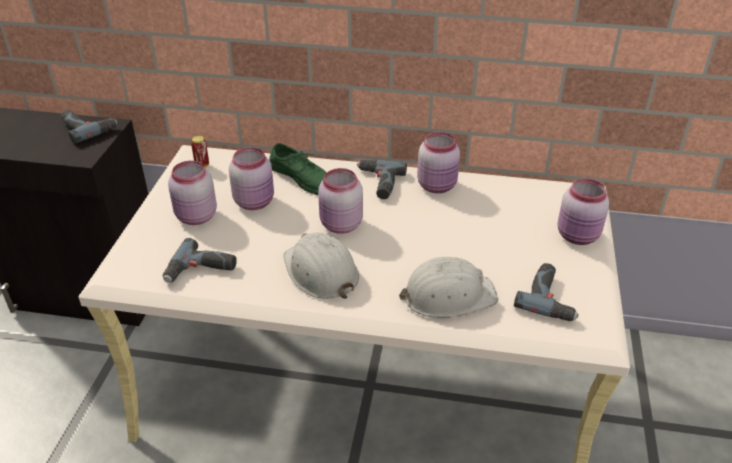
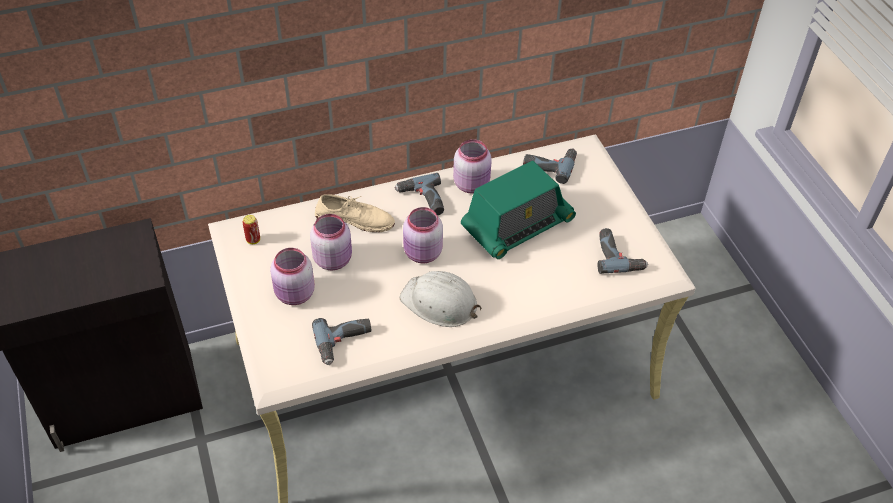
camera: 30 degrees left, 10 degrees up
(88, 127) = (115, 243): power drill -> power drill (549, 164)
(303, 178) = (355, 219): green shoe -> beige shoe
(448, 295) = (547, 283): white hard hat -> none
(456, 233) = (517, 225): none -> radio
(578, 236) = (606, 192): pink jar -> none

